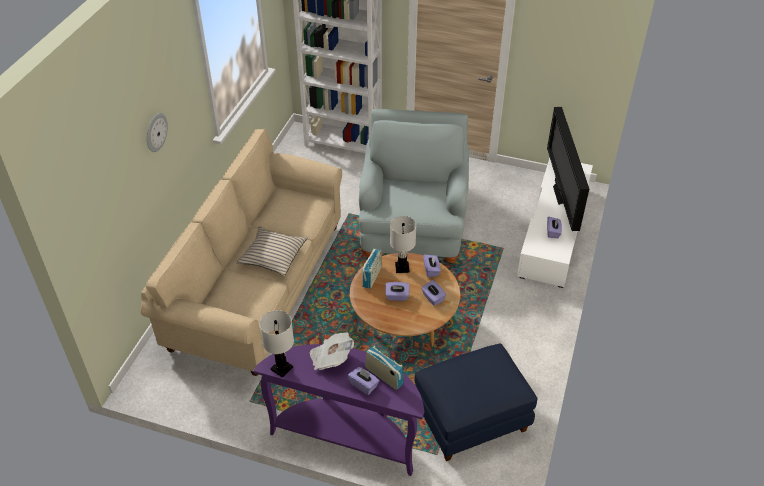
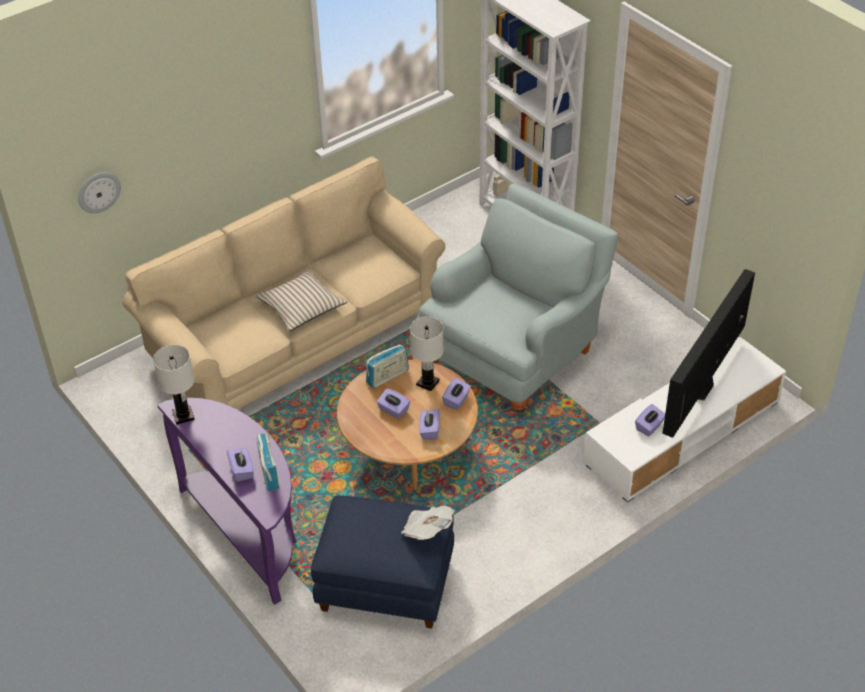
camera: 35 degrees right, 0 degrees up
(155, 132) = (208, 116): wall clock -> wall clock (98, 192)
(331, 358) = (236, 429): newspaper -> newspaper (427, 530)

